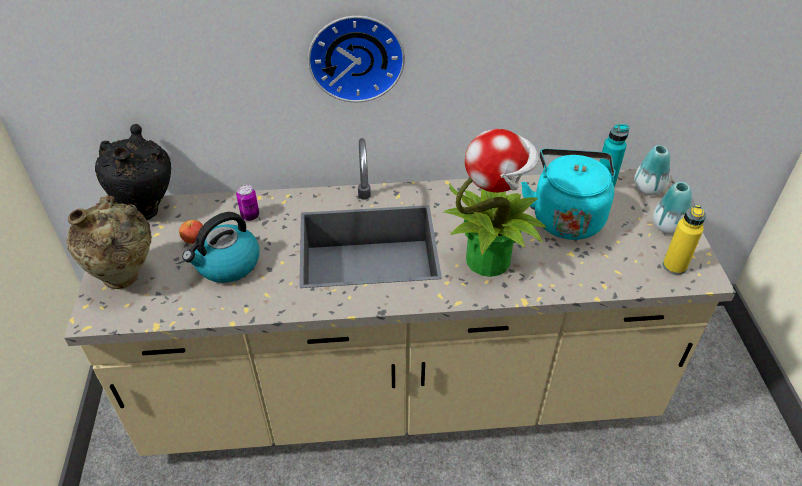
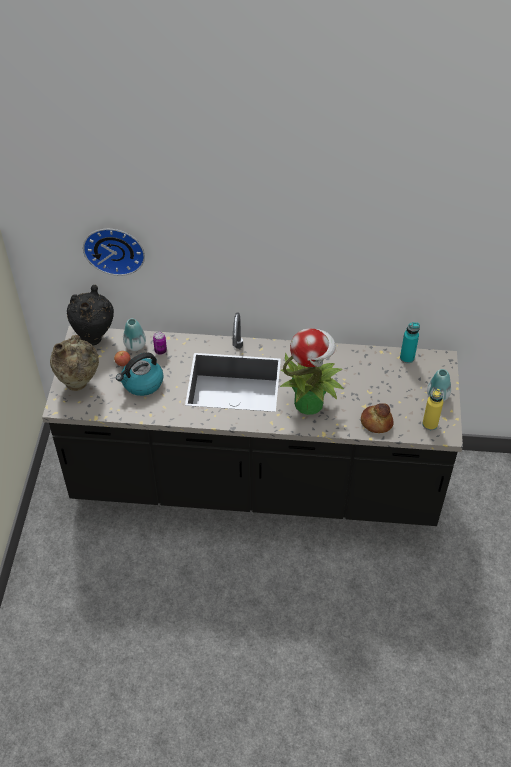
camera: 10 degrees right, 5 degrees up
(356, 56) = (238, 262): wall clock -> wall clock (114, 248)
(401, 392) = (255, 483): beige counter -> black counter
(566, 216) = (371, 379): turquoise kettle -> none
(596, 274) = (376, 422): none -> bread
(648, 188) = (436, 366): vase -> vase (135, 345)

